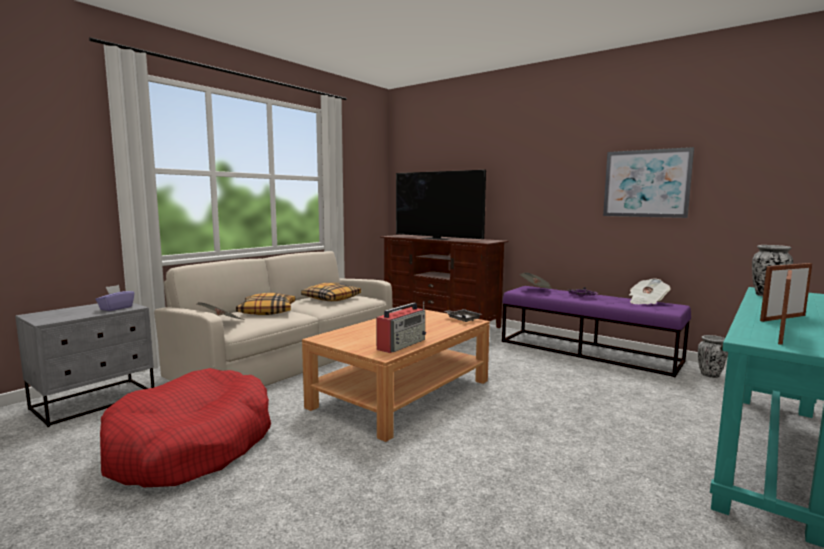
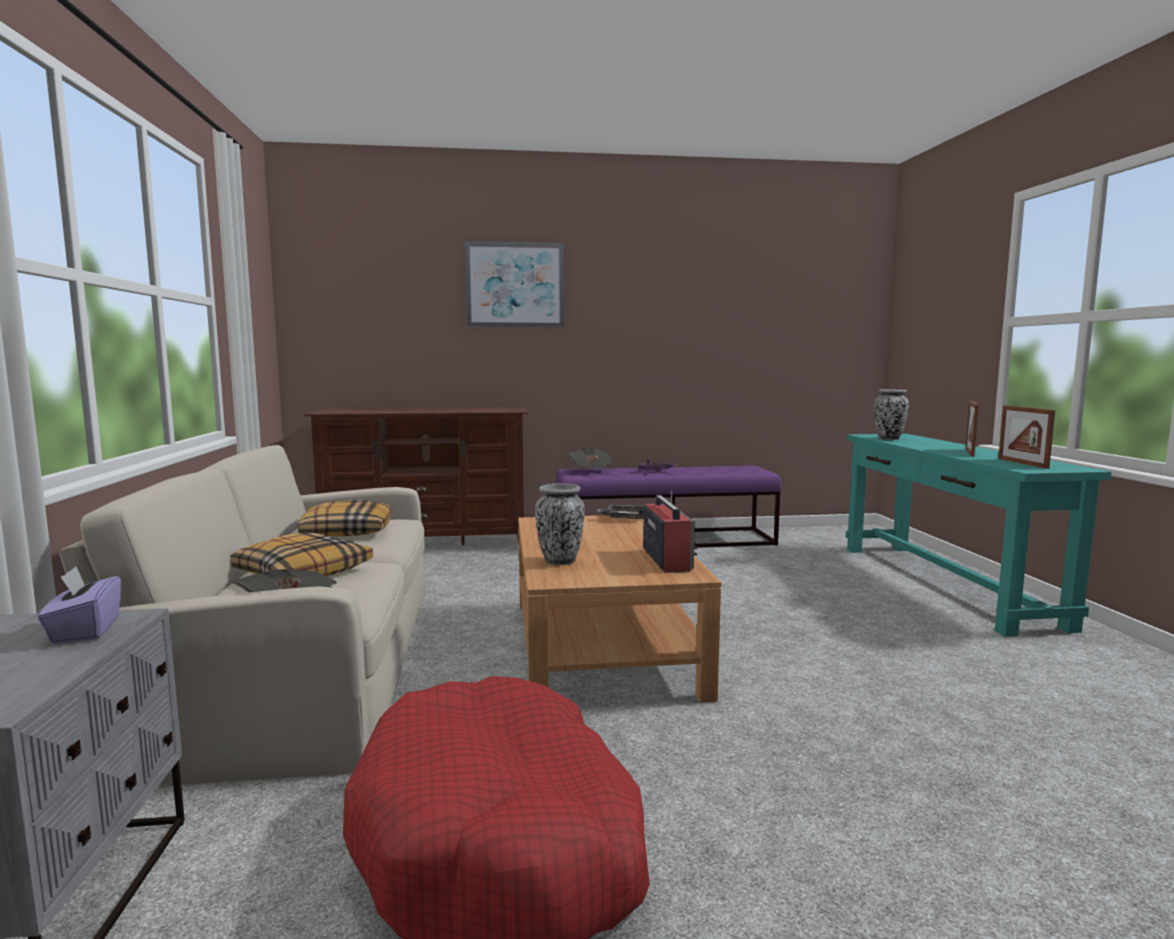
camera: 45 degrees left, 0 degrees up
(437, 238) = (419, 410): television -> none
(646, 183) = (701, 327): picture -> picture (515, 285)
(646, 302) = (722, 467): newspaper -> none
(710, 375) = (793, 536): vase -> vase (560, 561)

